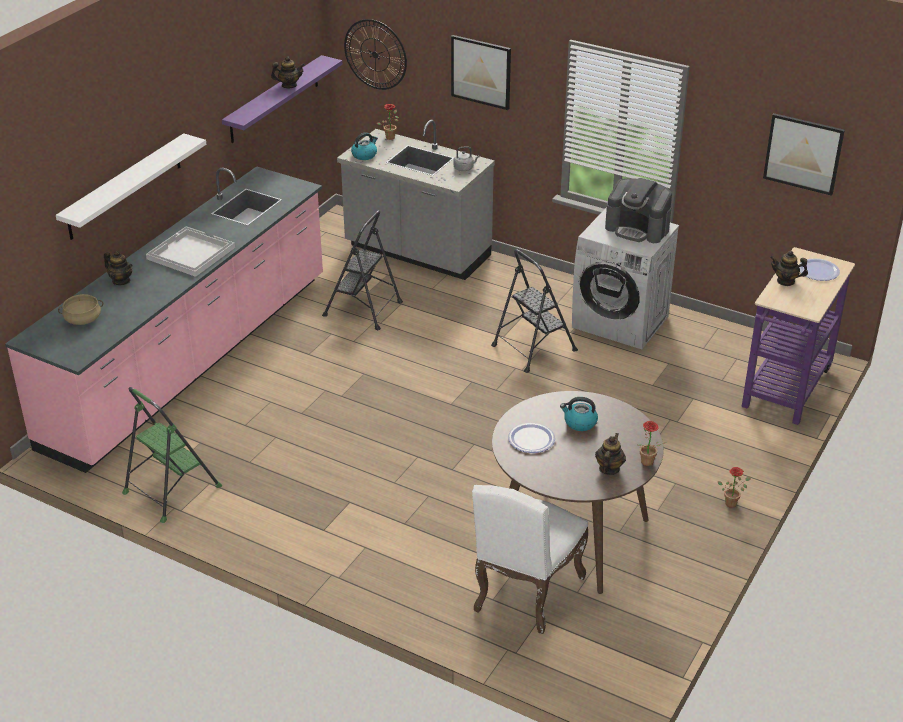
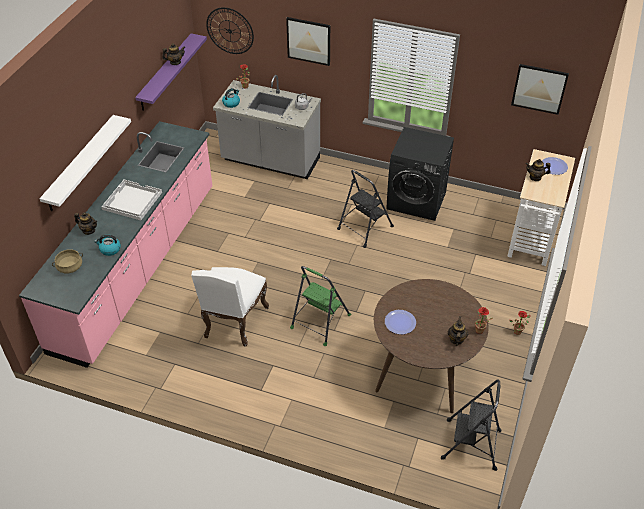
camera: 10 degrees left, 10 degrees up
(169, 490) = (149, 373): green step ladder -> green step ladder (319, 322)
(364, 309) = (246, 210): black step ladder -> black step ladder (473, 444)
(524, 594) = (403, 420): white chair -> white chair (233, 323)
(579, 423) = (428, 305): kettle -> kettle (110, 249)
(620, 324) = (416, 202): white washing machine -> black washing machine
(637, 228) = (428, 143): coffee machine -> none
(786, 389) = (532, 239): purple cart -> white cart

